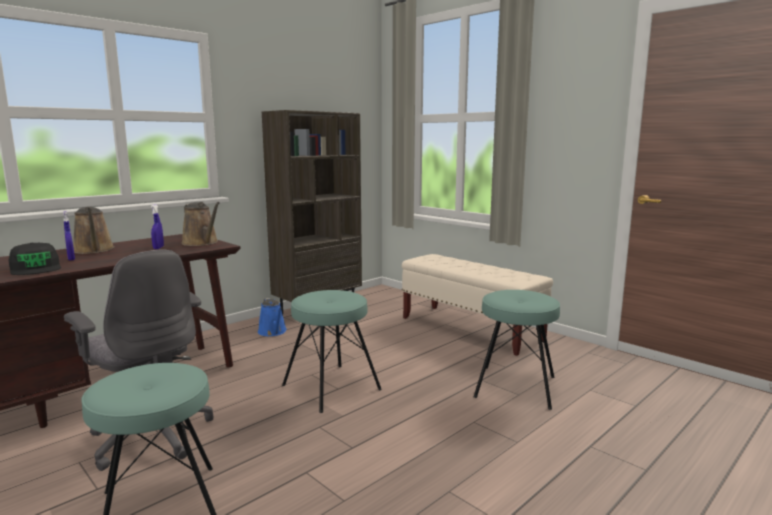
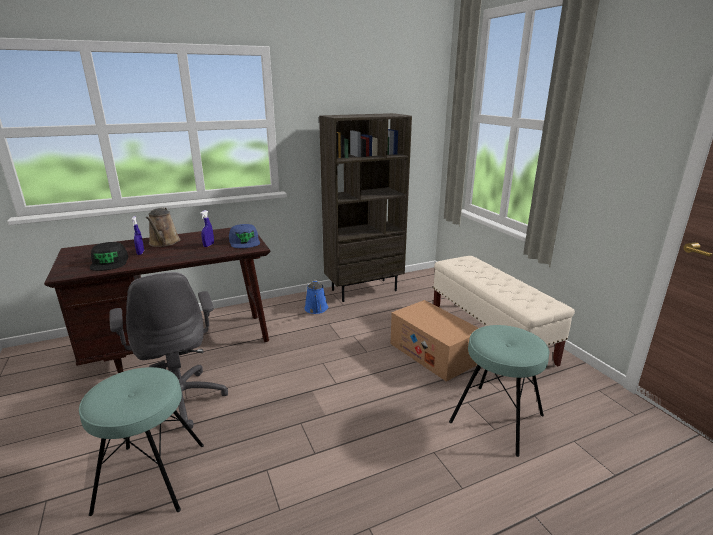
camera: 20 degrees right, 10 degrees up
(202, 243) = (245, 242): brown watering can -> blue cap
(331, 387) = (331, 381): turquoise stool -> none
(424, 349) = (433, 353): none -> cardboard box

